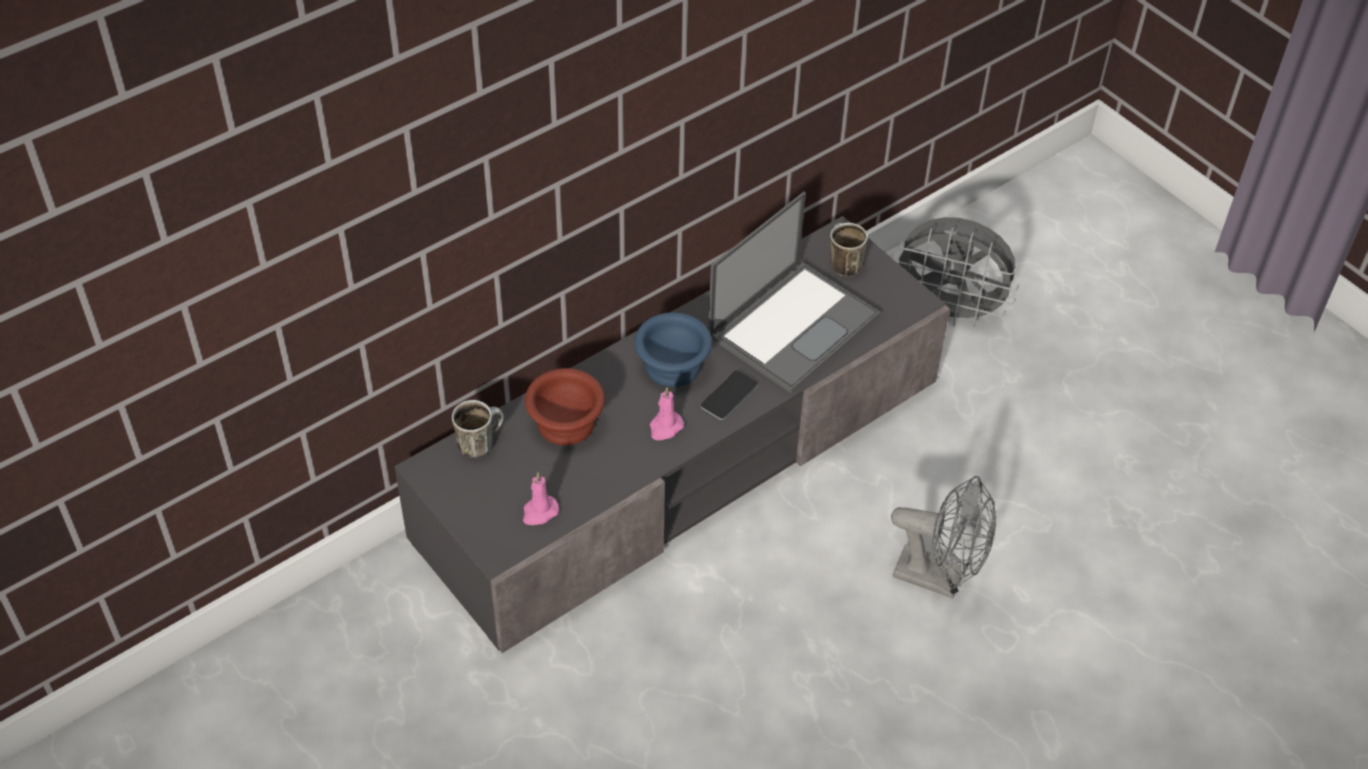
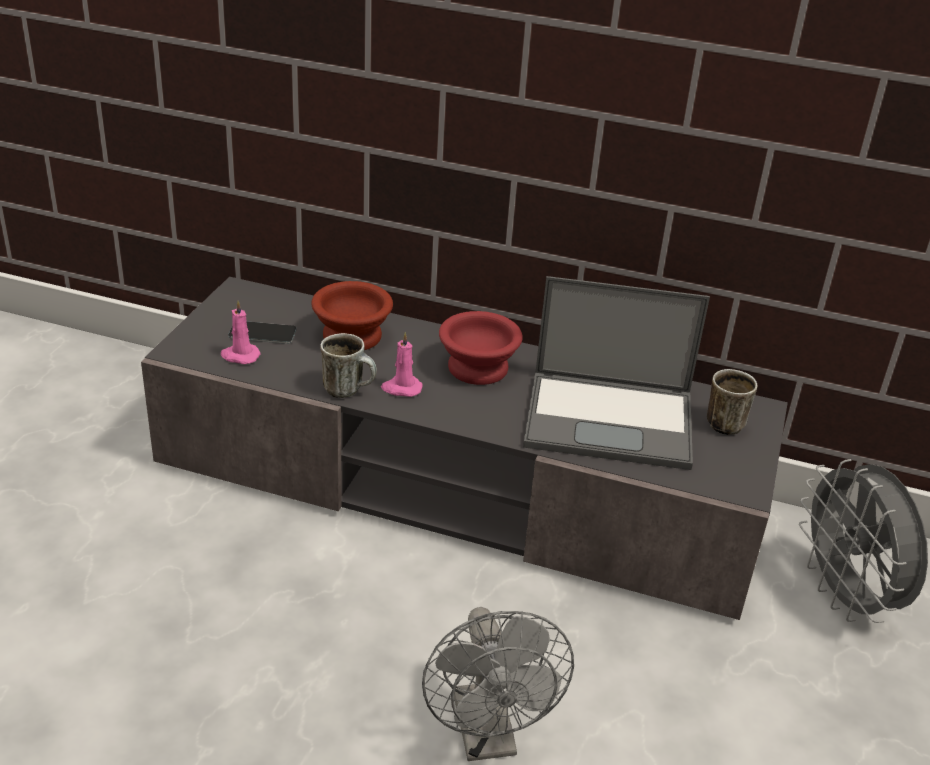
camera: 55 degrees right, 15 degrees down
(480, 443) = (289, 304): mug -> mug (349, 390)
(670, 366) = (476, 367): blue bowl -> red bowl
(729, 395) = (478, 411): phone -> phone (262, 333)

